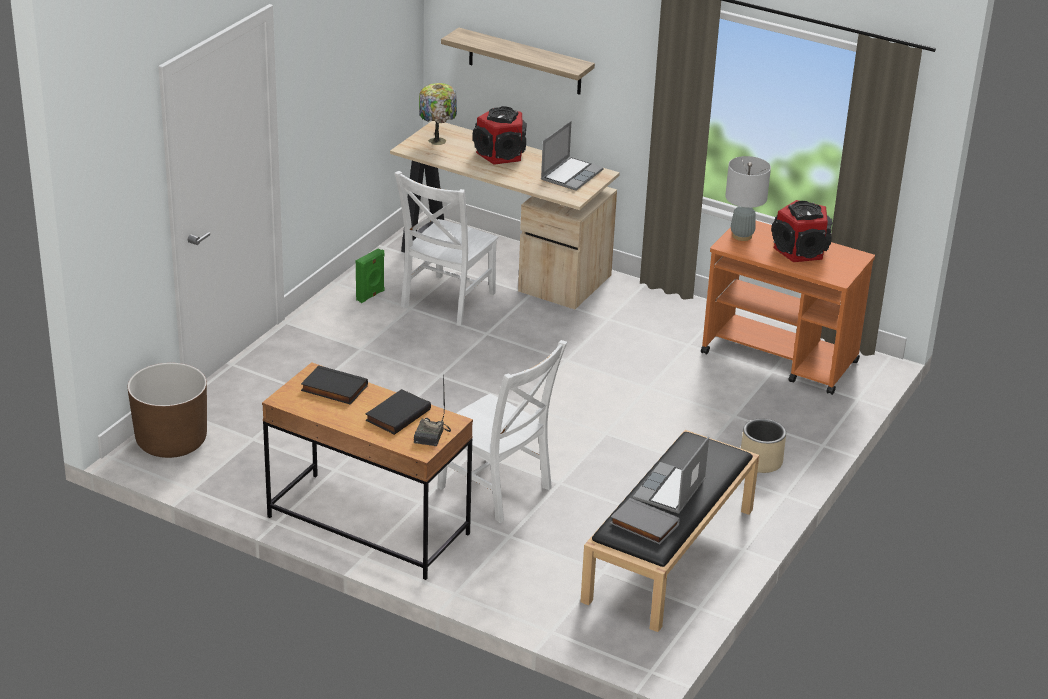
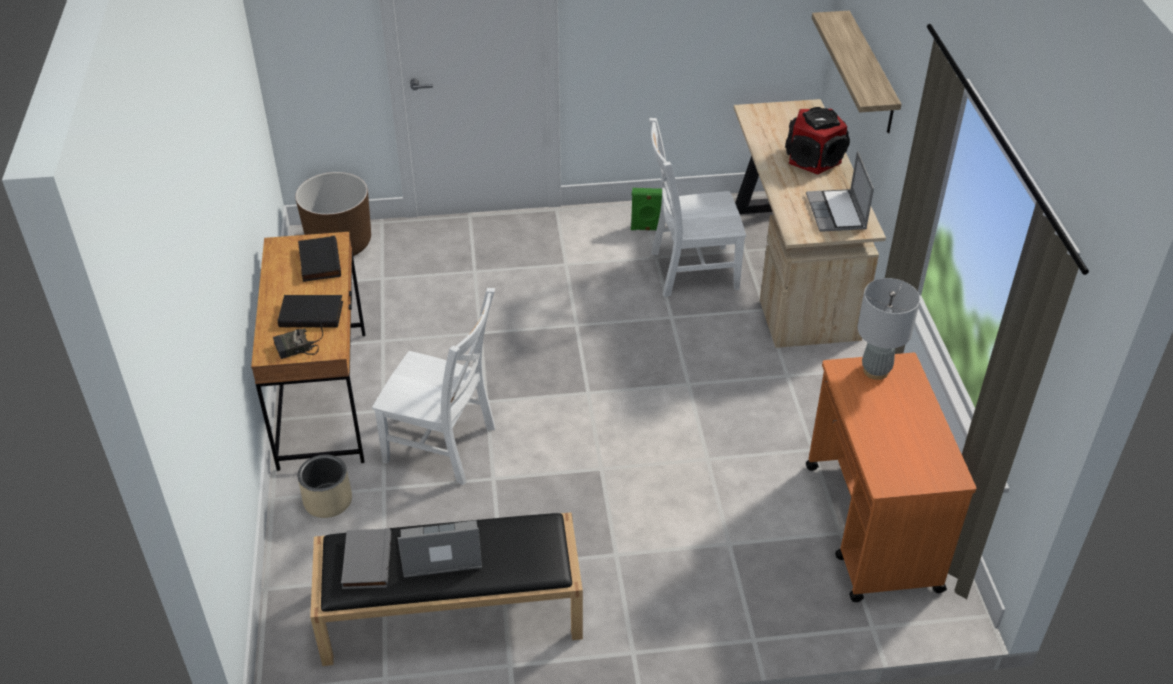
camera: 55 degrees right, 10 degrees up
(438, 140) = (787, 118): table lamp -> none
(497, 490) = (444, 446): white chair -> white chair turned 75 degrees counterclockwise
(571, 175) = (837, 213): laptop -> laptop turned 90 degrees clockwise
(760, 461) = (672, 604): beige planter -> beige planter (328, 500)
(800, 250) = (904, 426): speaker -> none

